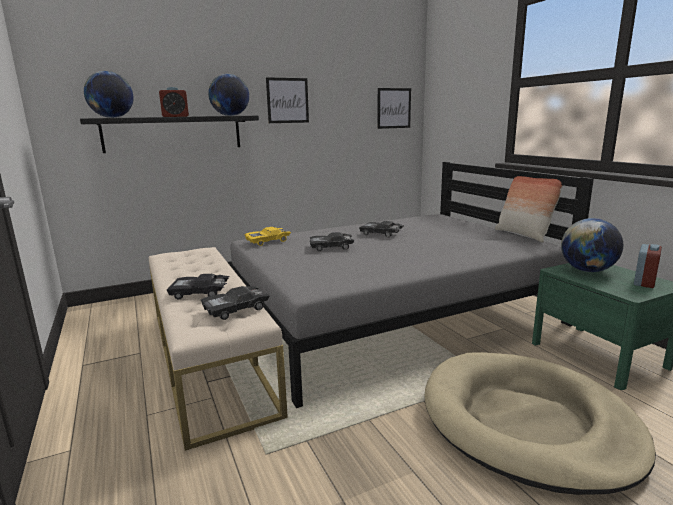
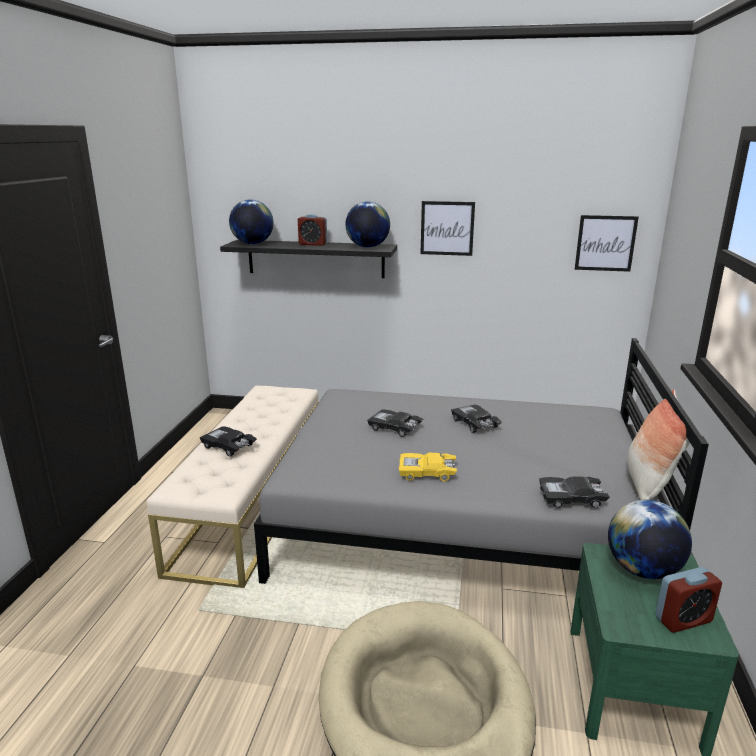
camera: 35 degrees right, 5 degrees up
(236, 309) = (227, 475): black toy car -> black toy car (571, 498)
(267, 241) = (352, 400): yellow toy car -> yellow toy car (427, 472)

